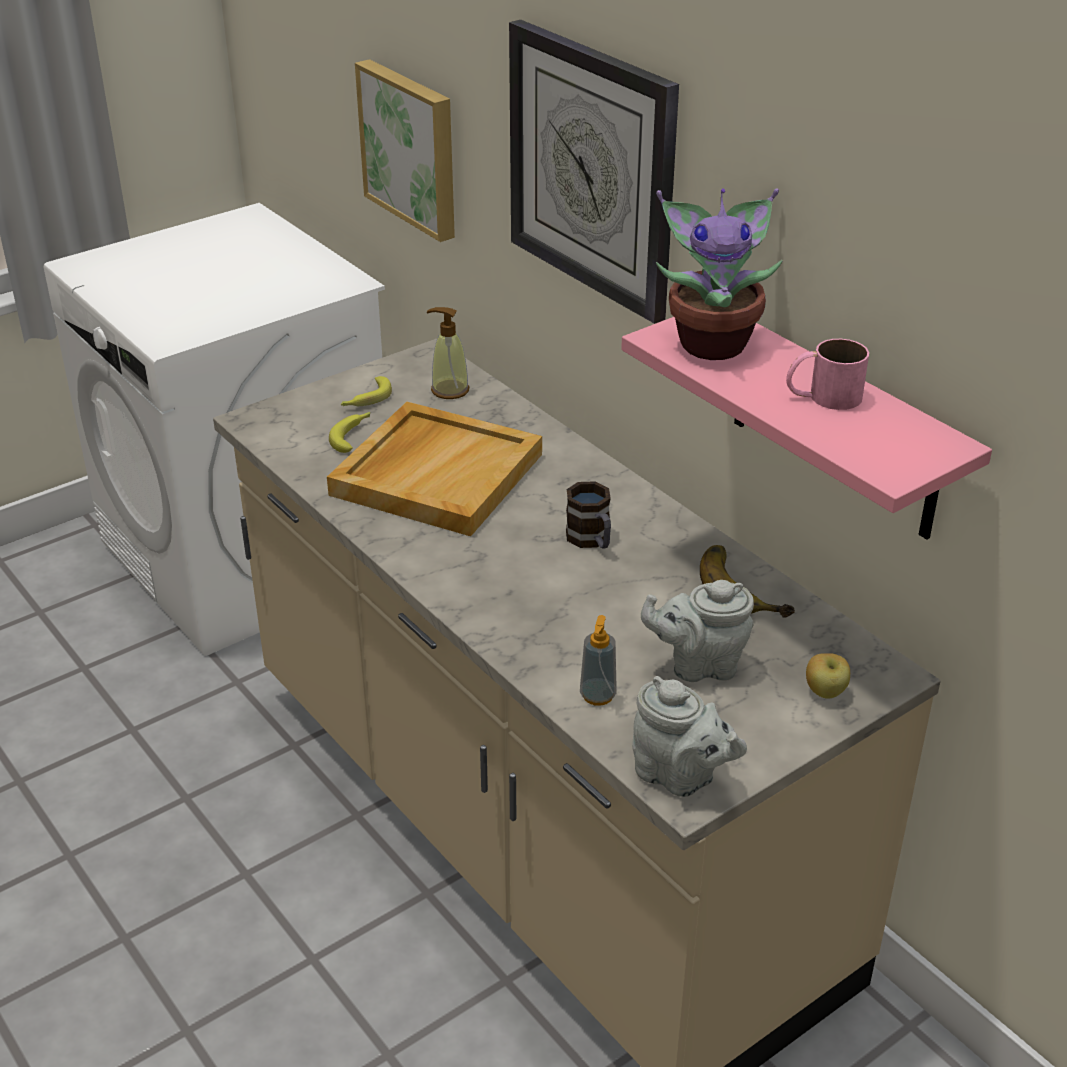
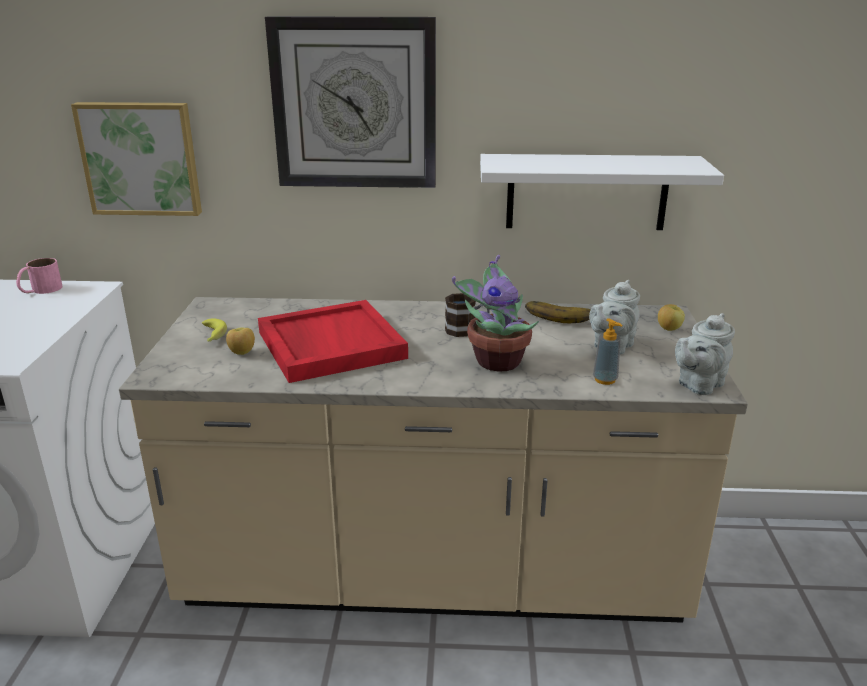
camera: 50 degrees left, 10 degrees down
(353, 436) = (242, 353): banana -> apple
(436, 473) = (329, 345): beige tray -> red tray
(449, 390) = (256, 312): soap dispenser -> none
(680, 777) = (698, 385): grey teapot -> grey teapot turned 150 degrees clockwise
(713, 342) = (523, 162): potted plant -> potted plant (495, 361)
(822, 396) = (612, 161): pink mug -> pink mug (40, 290)
(835, 424) = (587, 192): pink shelf -> white shelf

